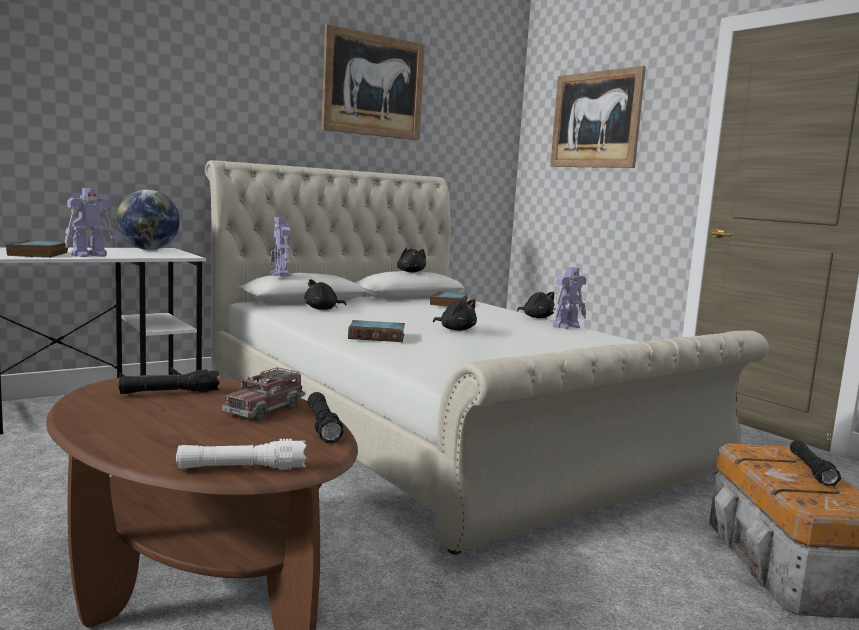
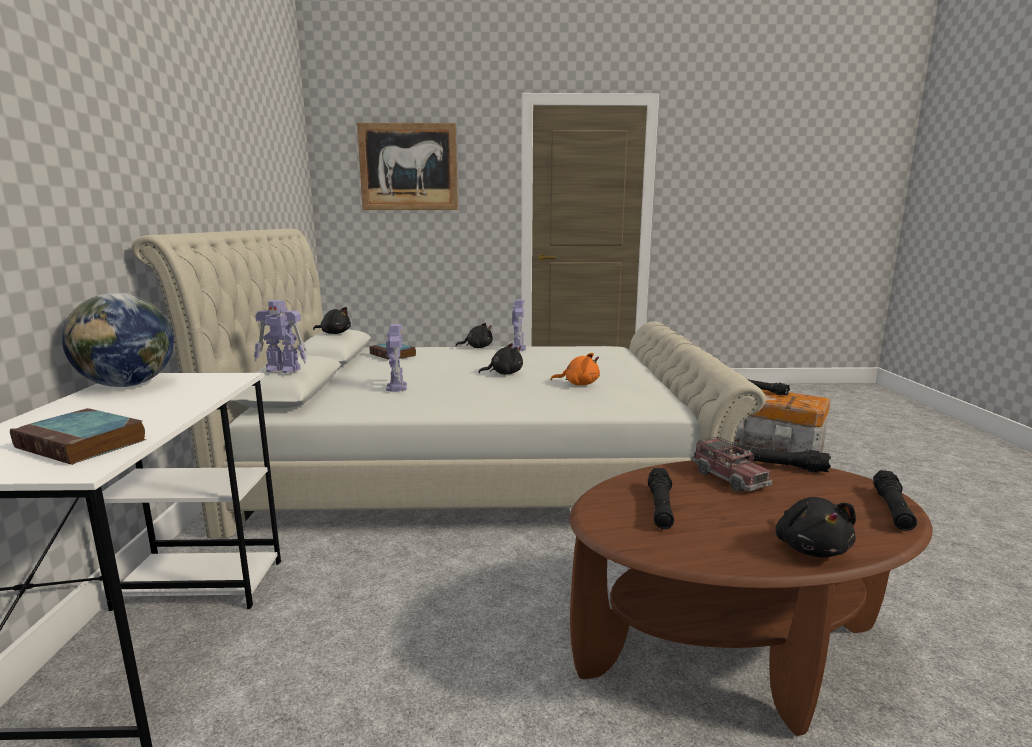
camera: 55 degrees left, 5 degrees up
(90, 255) = (156, 416): toy robot -> toy robot (396, 387)
(241, 468) = (892, 509): white flashlight -> black flashlight
(323, 309) = (351, 394): black plush toy -> black plush toy (810, 548)
(373, 85) = (233, 125): picture -> none
(378, 336) = (504, 398): book -> none
(465, 348) = (579, 384): none -> orange plush toy

